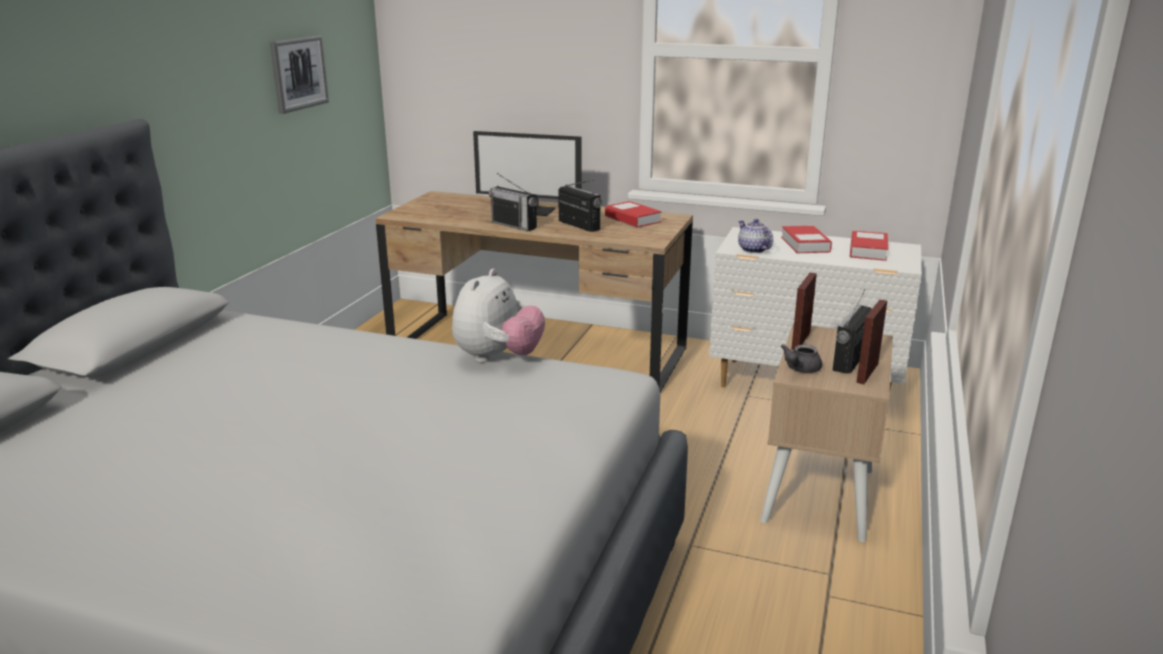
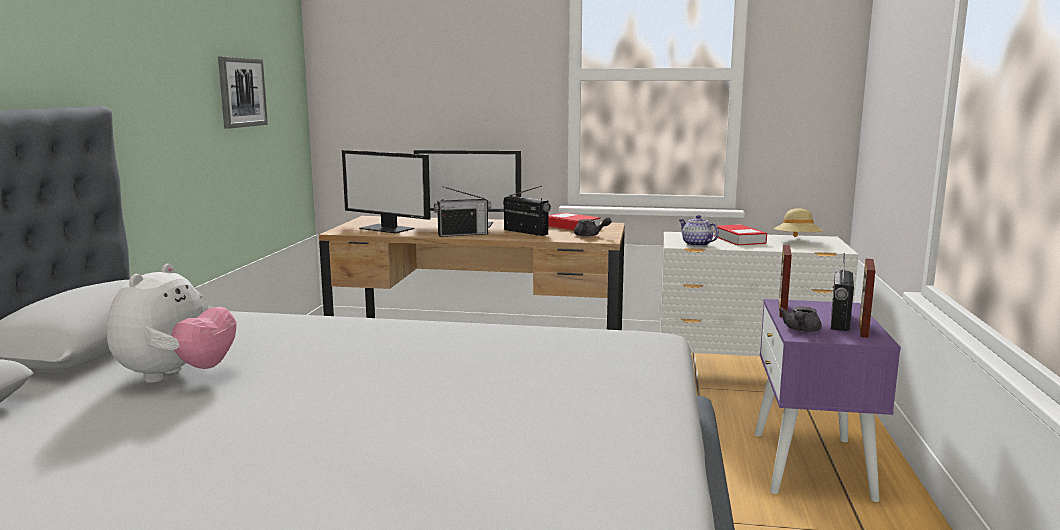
camera: 10 degrees left, 10 degrees down
(445, 212) = (388, 228): none -> monitor
(498, 358) = (518, 329): plush toy -> plush toy (176, 376)
(514, 225) = (462, 234): radio -> radio turned 45 degrees counterclockwise
(642, 234) = (590, 235): none -> grey teapot
(819, 495) = (812, 465): beige nightstand -> purple nightstand
(868, 250) = (797, 241): book -> beige hat

